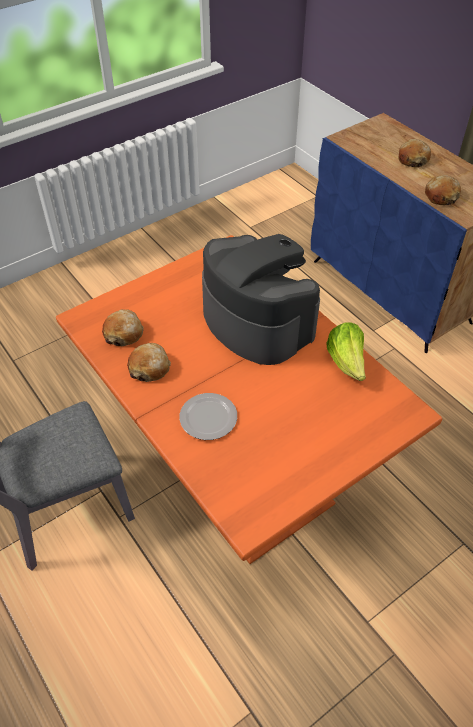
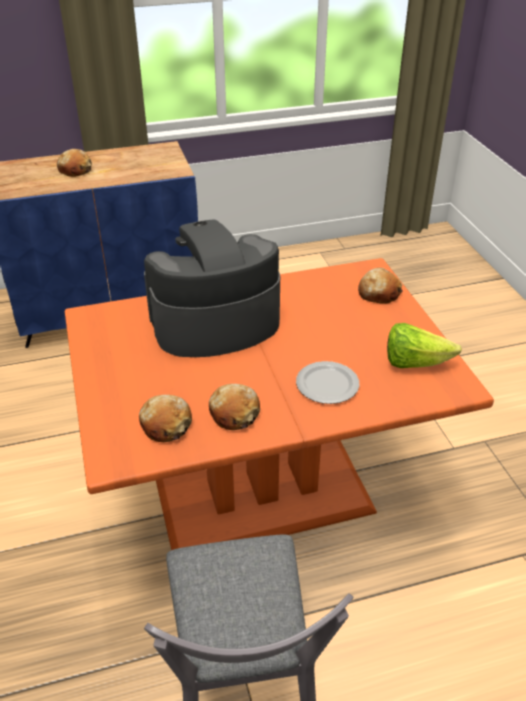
camera: 70 degrees left, 10 degrees down
(346, 362) = (300, 285): lettuce -> lettuce (414, 362)
(441, 196) = (141, 173): bread -> bread (378, 293)

